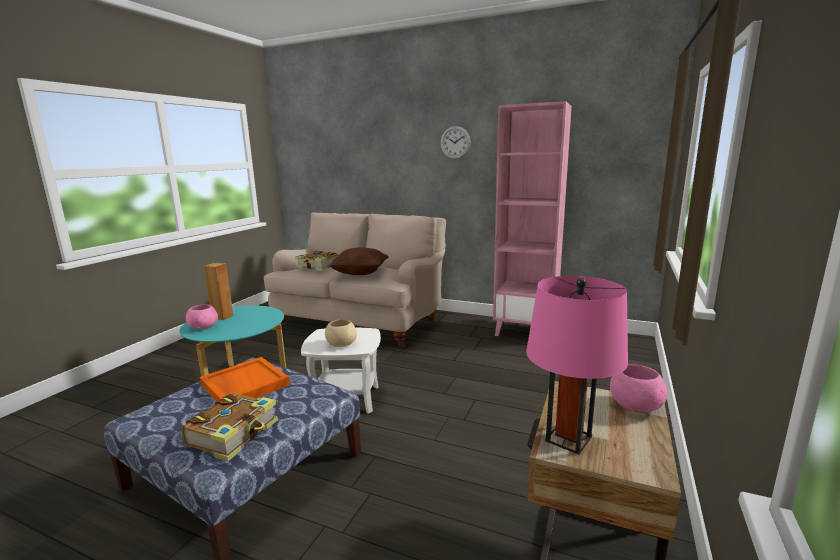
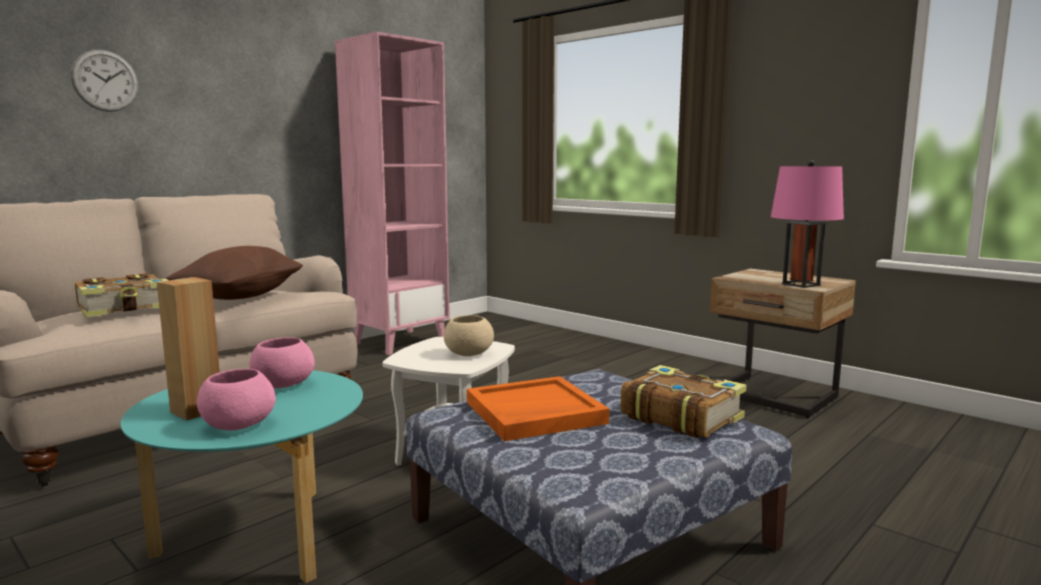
camera: 70 degrees left, 5 degrees down
(455, 142) = (253, 77): wall clock -> wall clock (105, 81)
(634, 405) = (757, 272): pink bowl -> pink bowl (282, 385)

